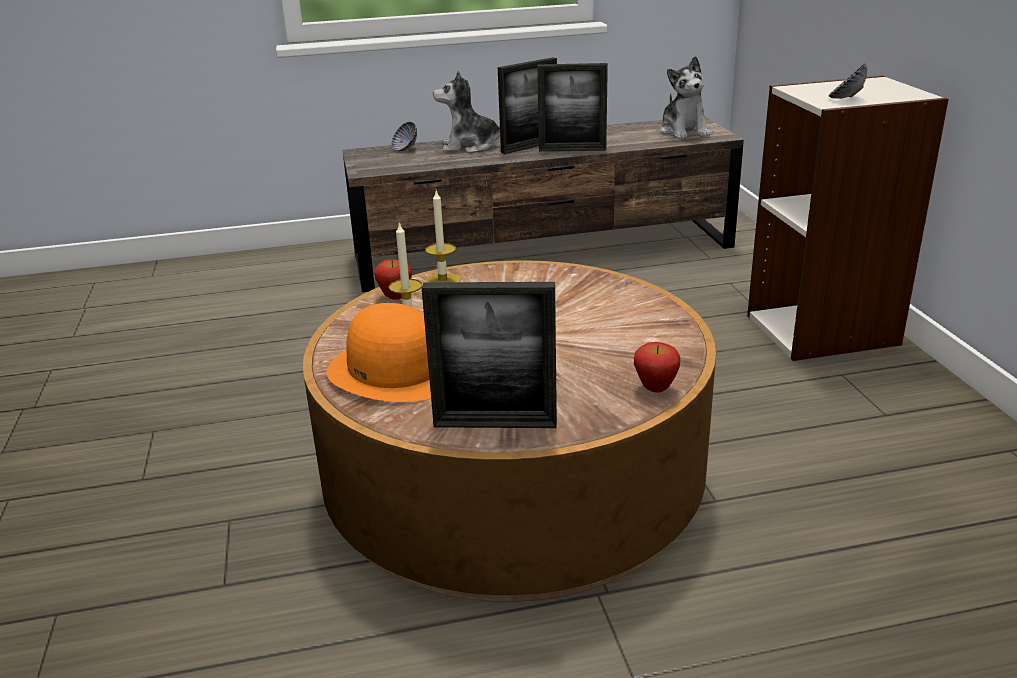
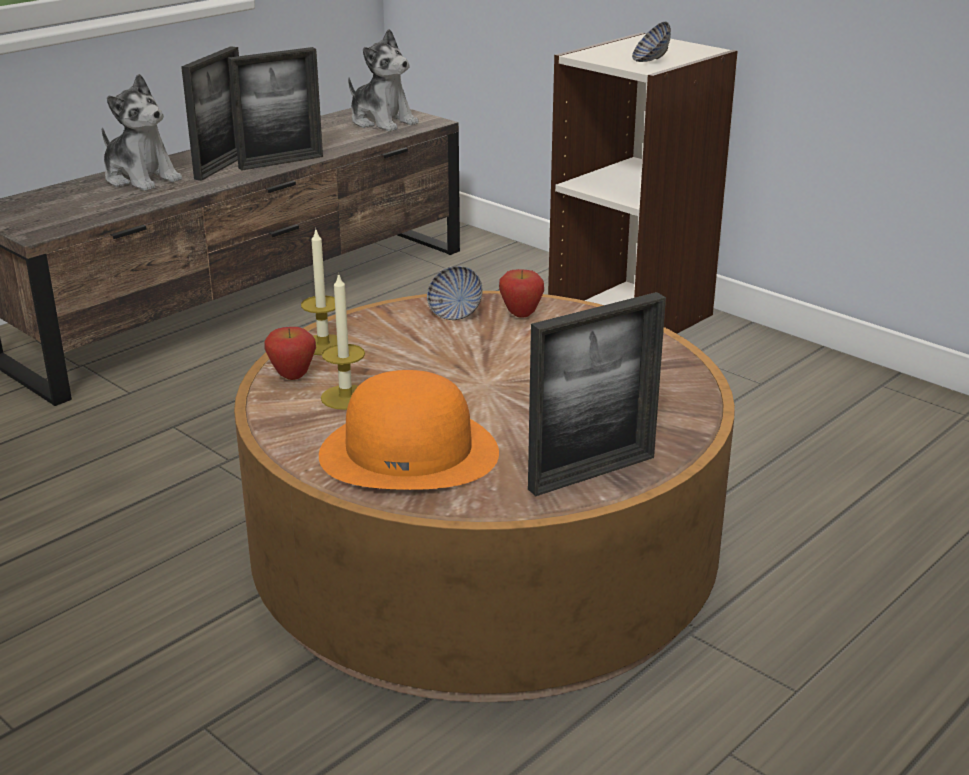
camera: 35 degrees left, 0 degrees up
(405, 149) = (52, 195): bowl -> bowl (455, 313)
(470, 147) = (141, 178): plush toy -> plush toy turned 105 degrees counterclockwise
(655, 389) = (692, 394): apple -> apple (521, 315)

